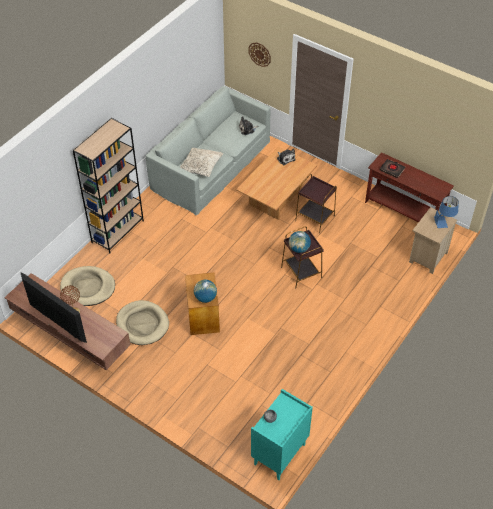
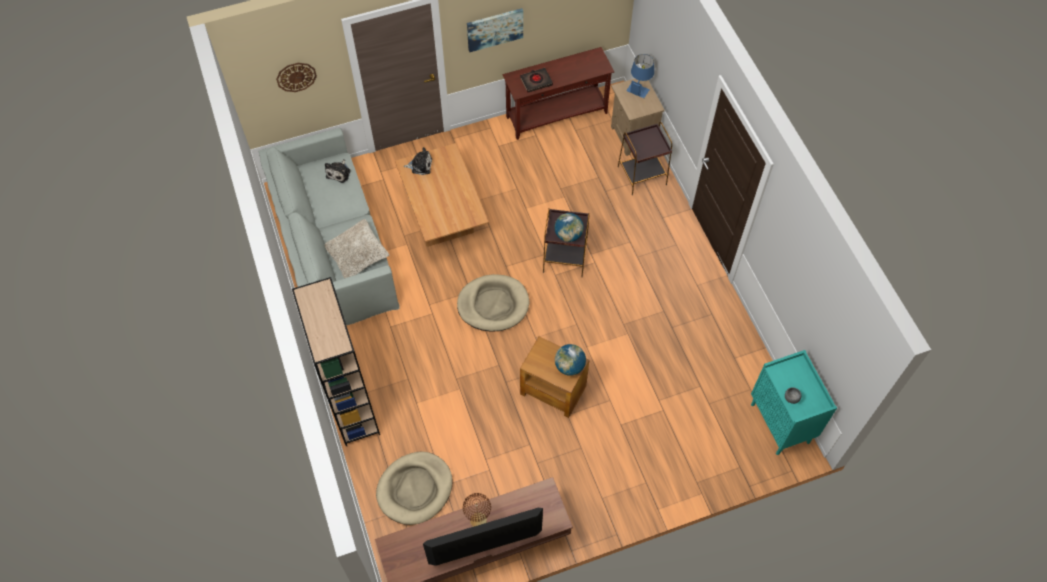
camera: 55 degrees left, 10 degrees up
(142, 324) = (516, 459): beige dog bed -> beige dog bed (493, 304)
(315, 218) = (501, 198): brown side table -> brown side table (642, 175)
(384, 113) = (494, 29): none -> picture

